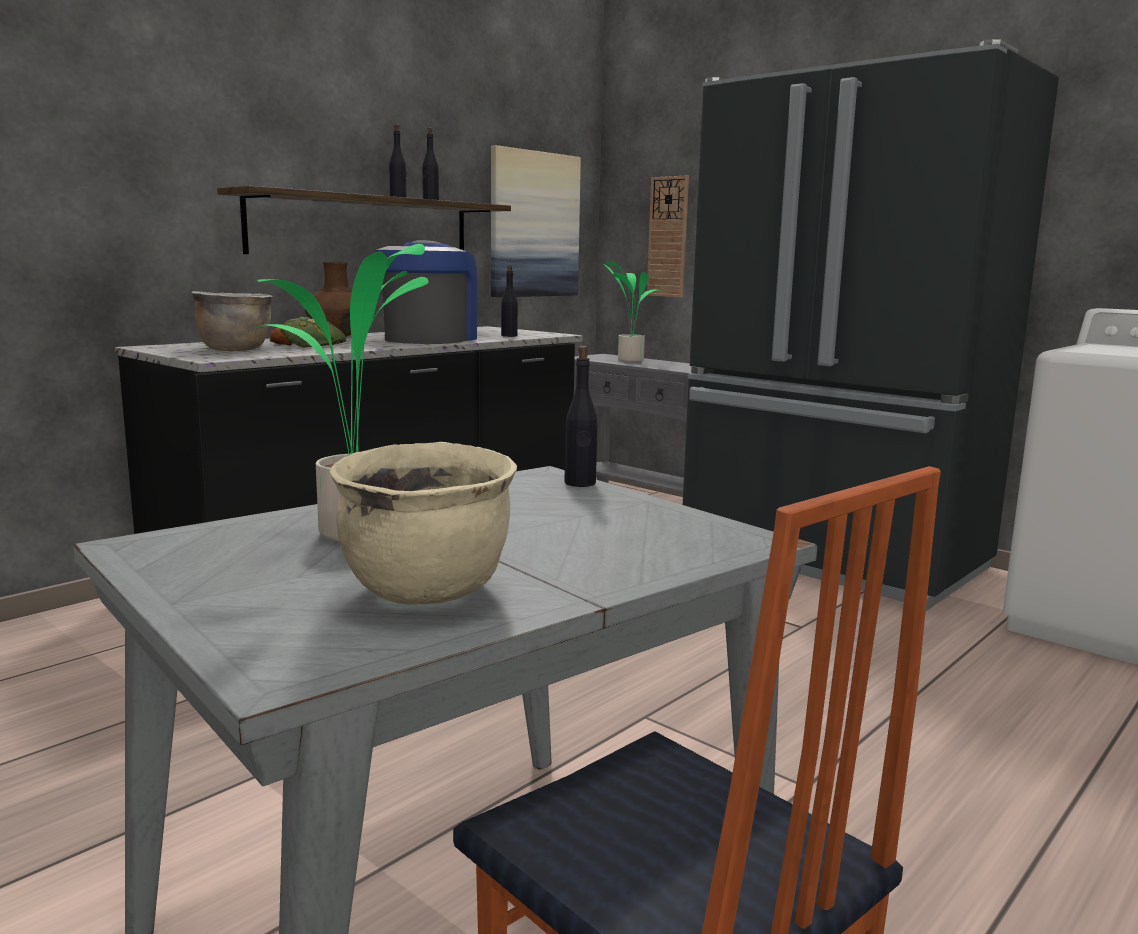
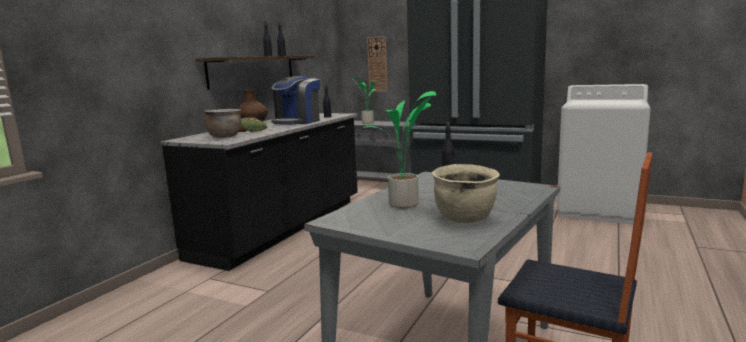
camera: 15 degrees left, 0 degrees up
(430, 339) = (297, 122): coffee machine -> coffee machine turned 150 degrees counterclockwise
(533, 225) = (317, 63): picture -> none

